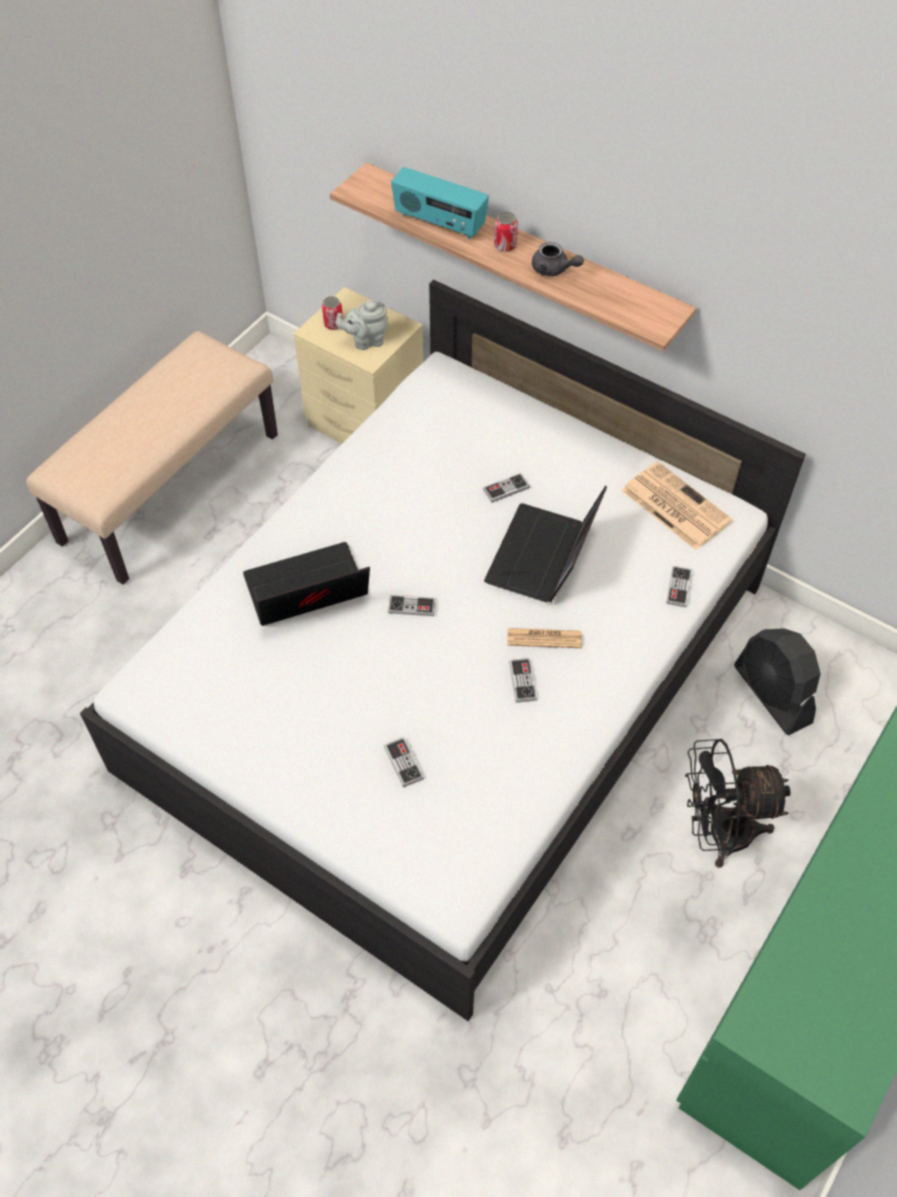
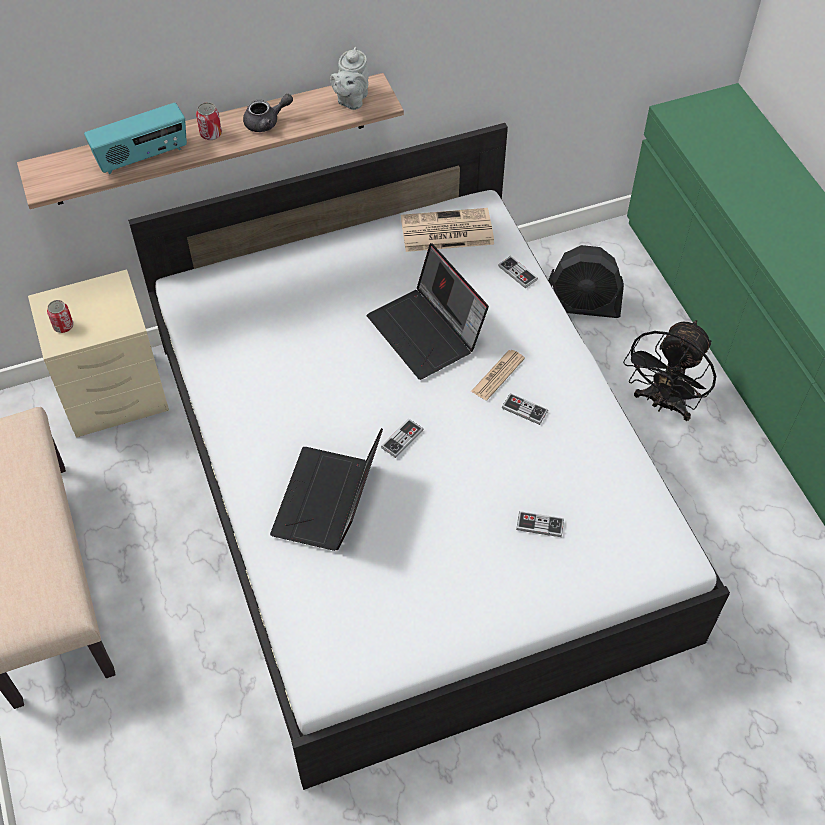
camera: 55 degrees left, 0 degrees up
(366, 341) = (106, 315): grey teapot -> grey teapot (351, 100)
(506, 489) = (342, 316): game controller -> none

